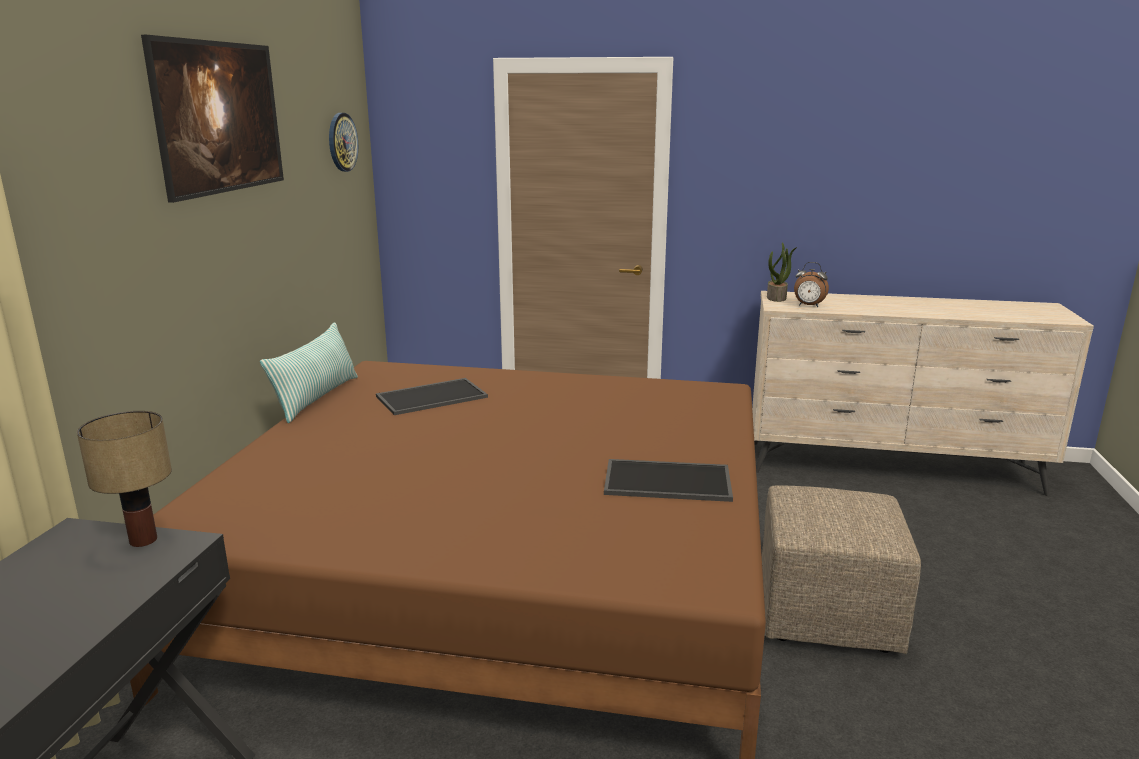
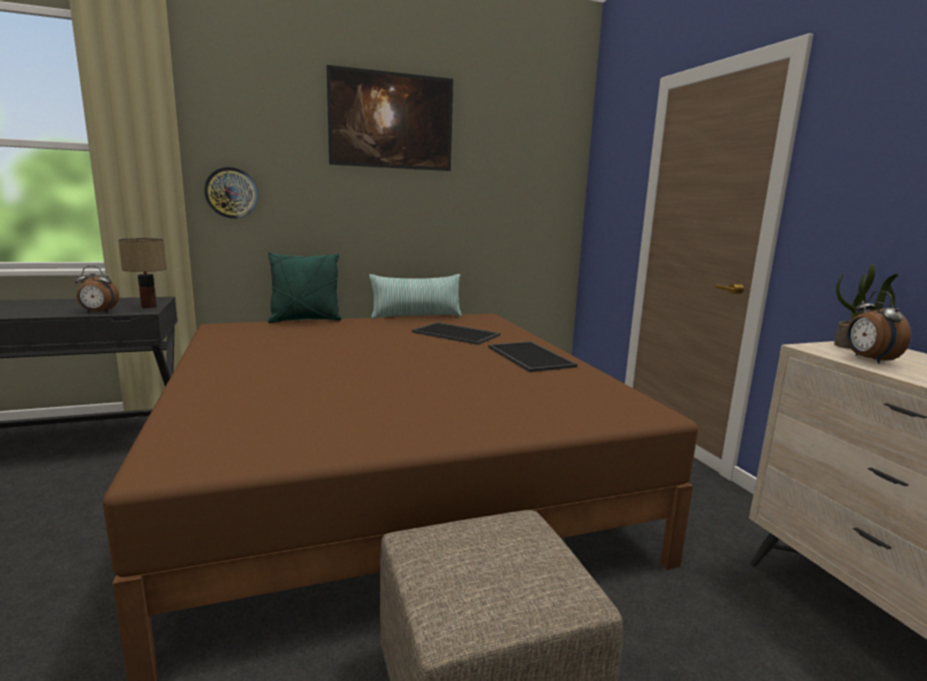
camera: 60 degrees right, 5 degrees down
(131, 585) = (98, 312): none -> alarm clock
(228, 463) = (305, 320): none -> green pillow
(342, 142) = (540, 157): wall clock -> wall clock (231, 193)
(666, 482) = (375, 418): tray -> tray (528, 356)

